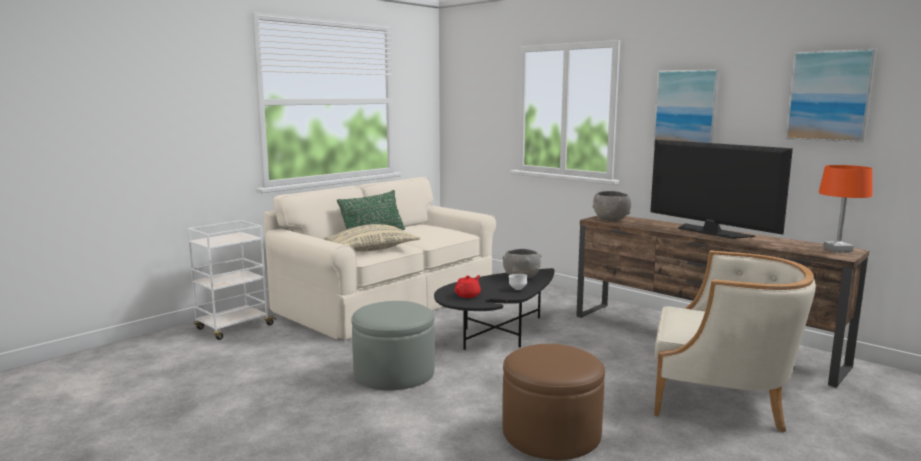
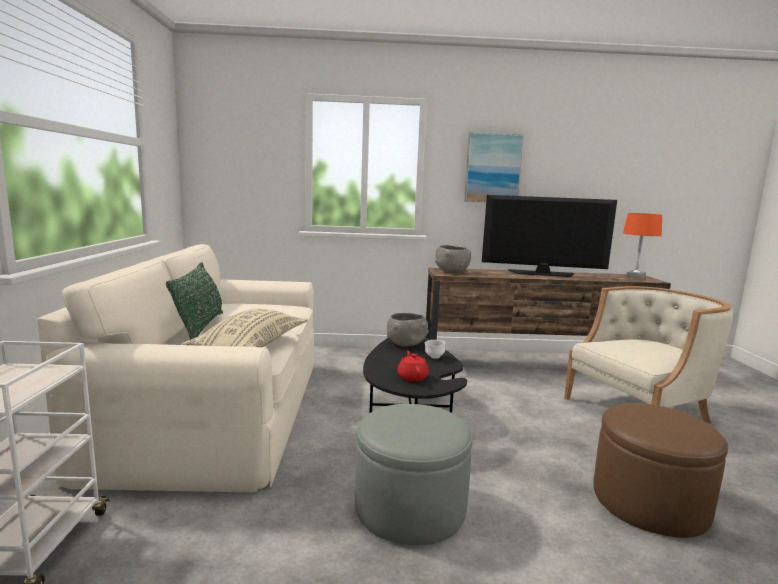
camera: 45 degrees left, 0 degrees up
(829, 96) = (605, 161): picture -> none

